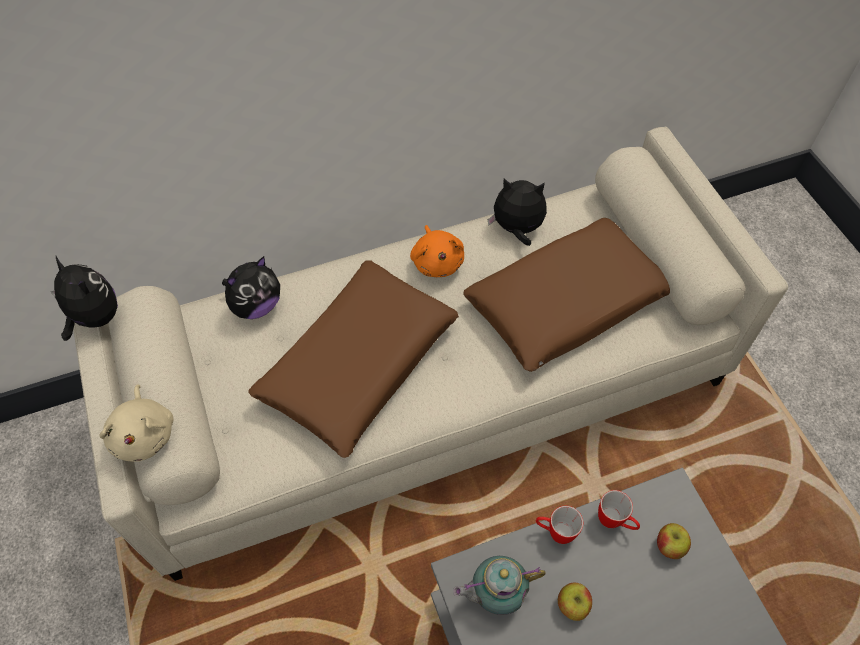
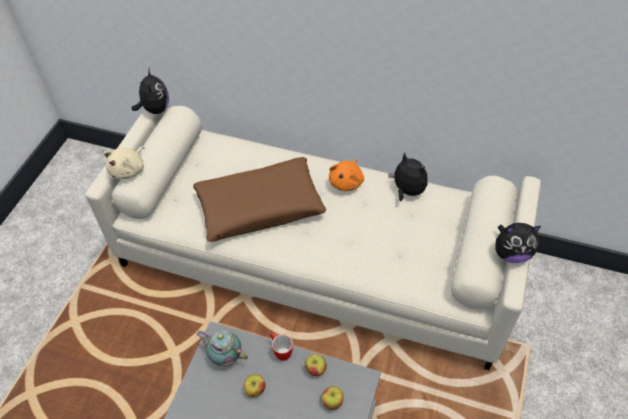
camera: 40 degrees right, 5 degrees down
(256, 306) = (239, 151): plush toy -> plush toy (511, 253)
(566, 304) = (396, 245): brown pillow -> none
(614, 522) = (315, 369): mug -> apple

